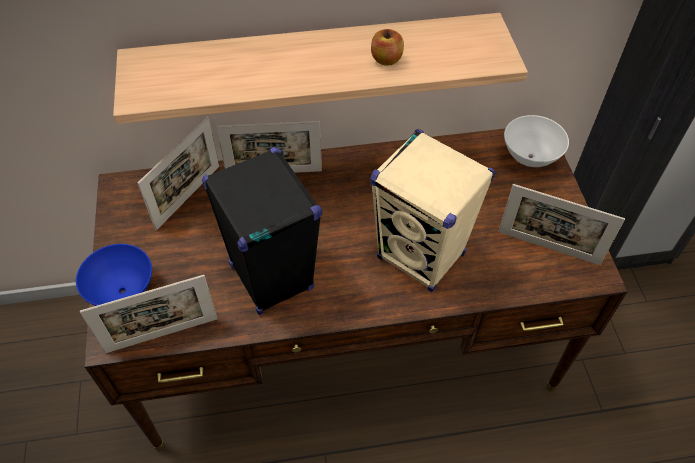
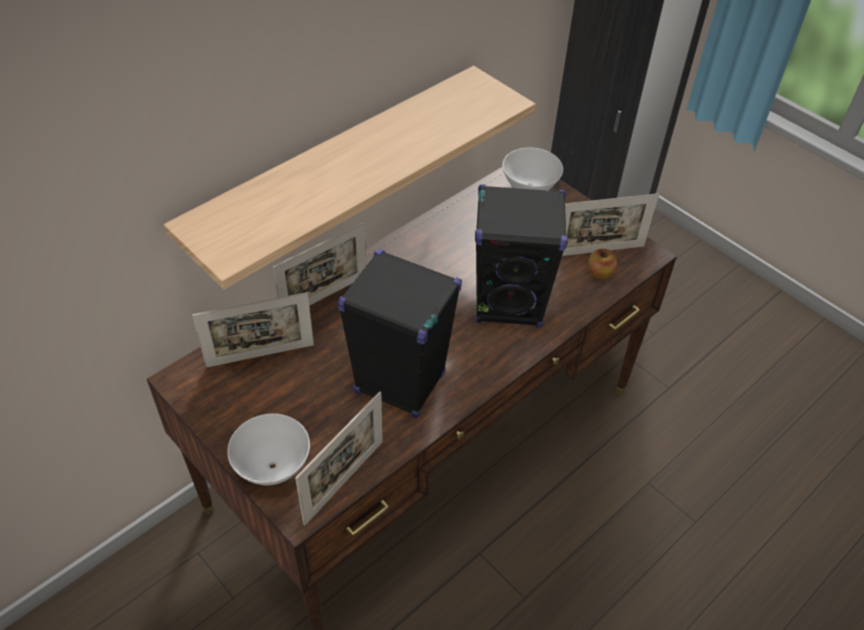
camera: 35 degrees left, 5 degrees down
(123, 292) = (273, 467): blue bowl -> white bowl
(188, 197) = (260, 355): picture frame -> picture frame turned 75 degrees clockwise
(386, 59) = (419, 136): apple -> apple (600, 272)
(421, 257) = (509, 305): beige speaker -> black speaker

